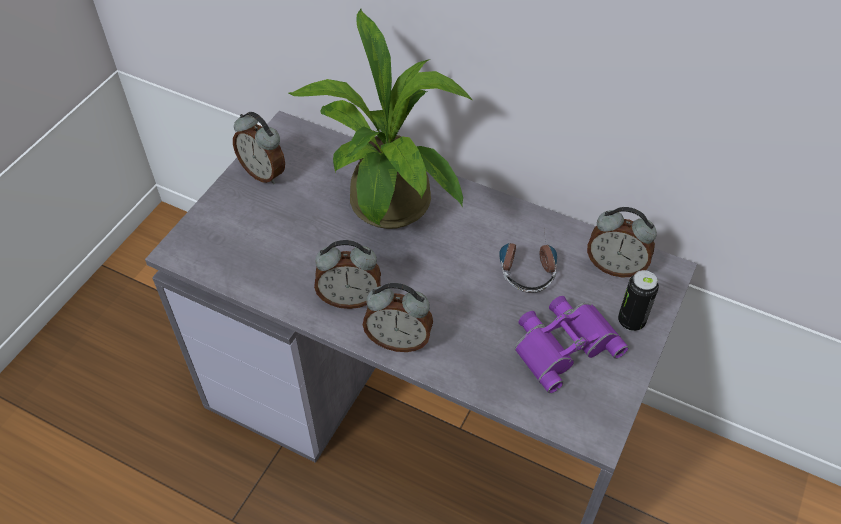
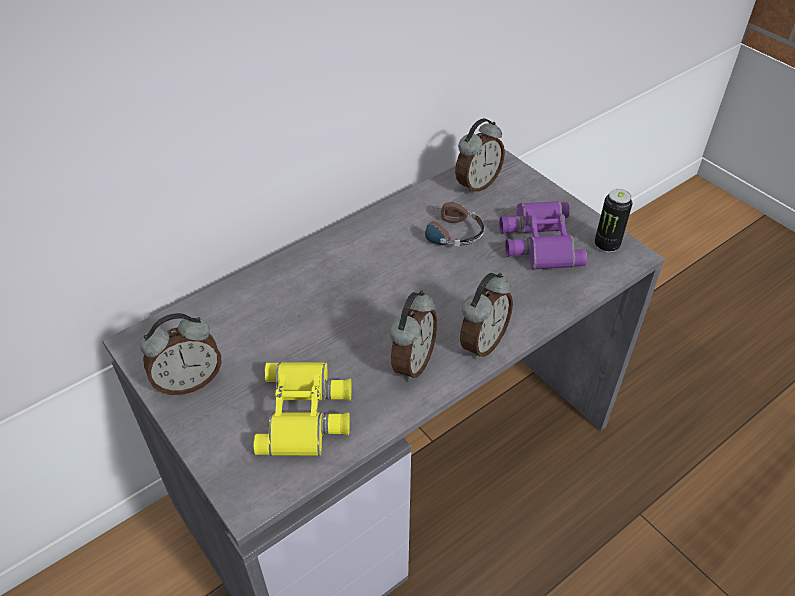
camera: 65 degrees left, 5 degrees down
(266, 251) = (306, 413): none -> yellow binoculars
(390, 211) = (321, 297): potted plant -> none
(631, 321) = (534, 197): can -> can (606, 245)

